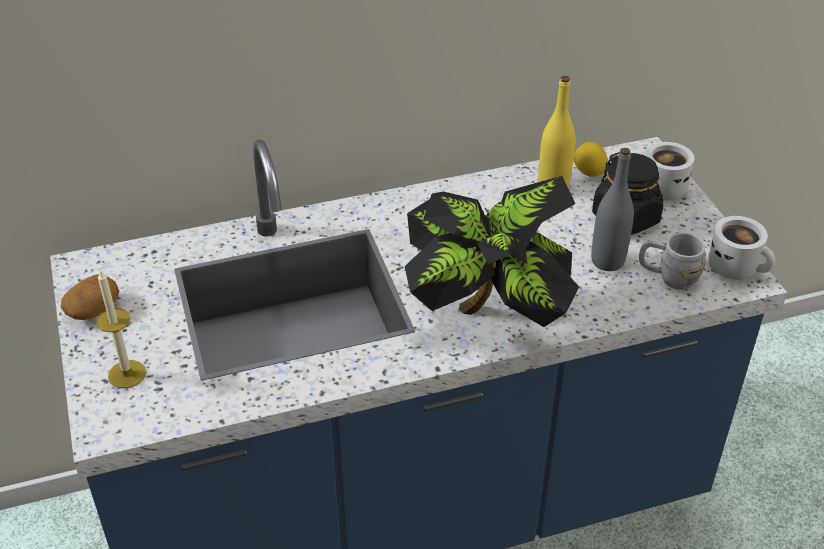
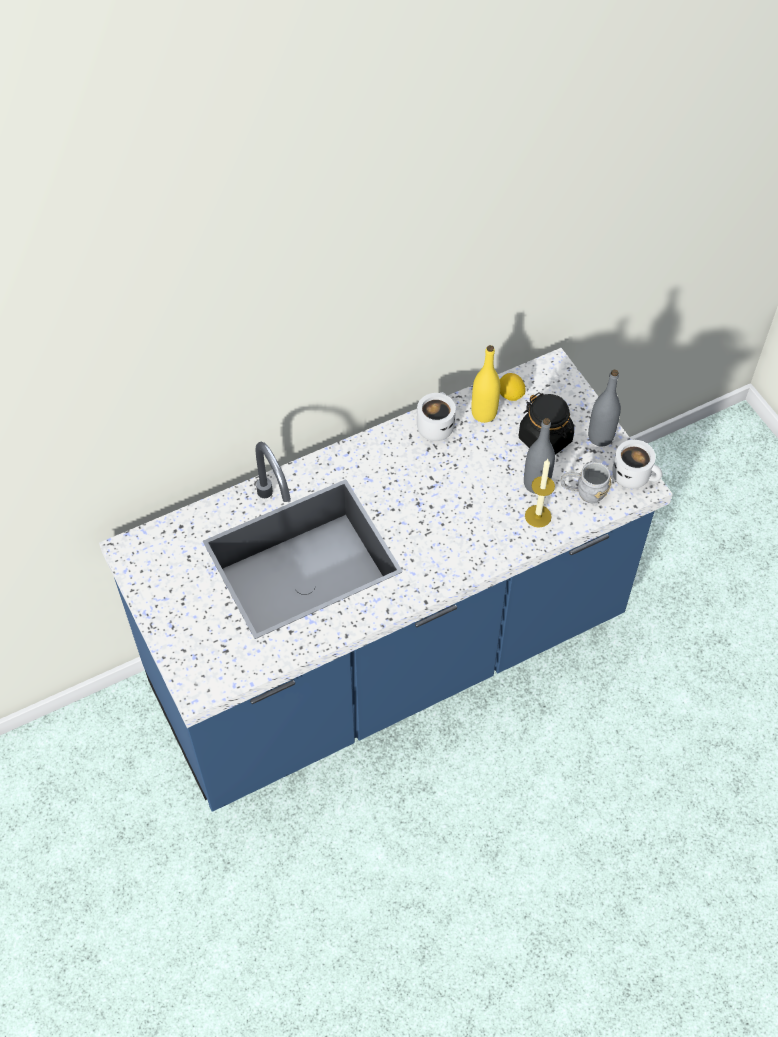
camera: 10 degrees left, 15 degrees up
(93, 310) = (152, 589): potato -> none
(127, 374) = (198, 642): candle -> candle (538, 516)
(489, 314) = (455, 547): potted plant -> none
(662, 186) = (570, 402): white mug -> white mug (434, 425)
(696, 224) = (600, 437): none -> grey bottle

